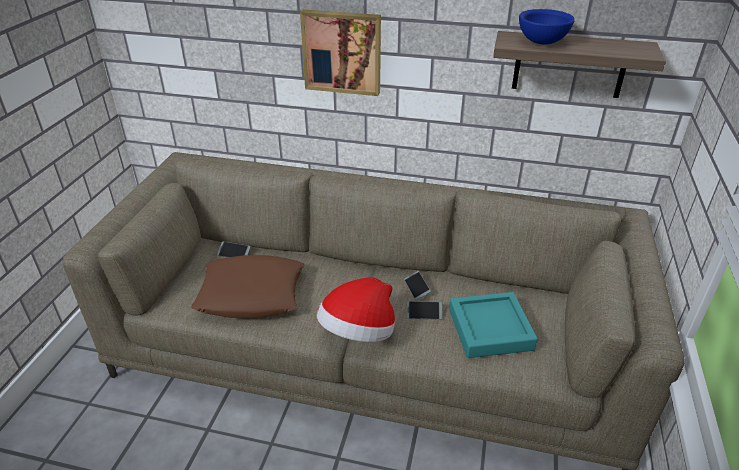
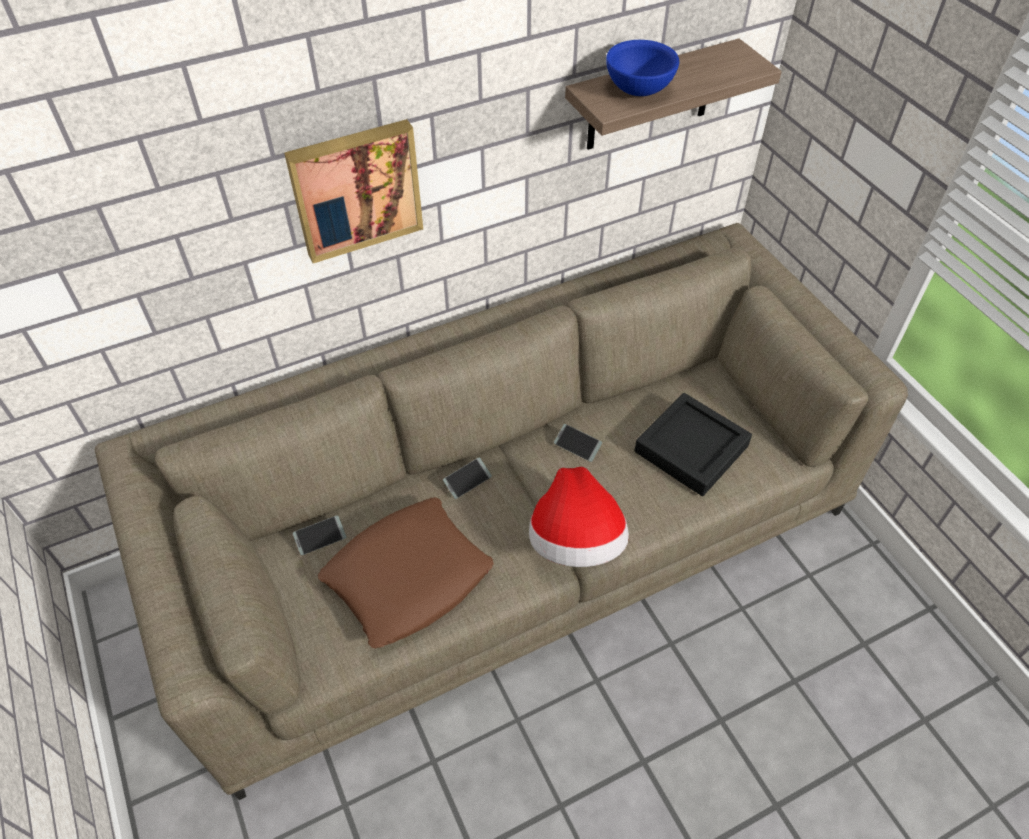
camera: 40 degrees left, 15 degrees up
(424, 313) = (615, 472): phone -> phone (467, 481)
(490, 329) = (691, 449): turquoise tray -> black tray

